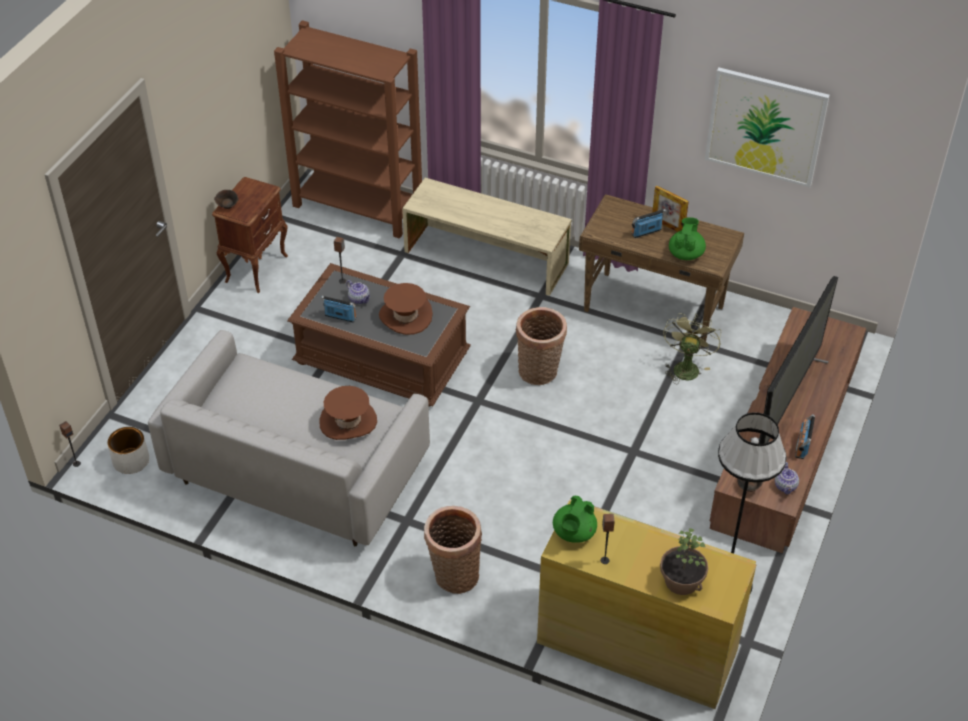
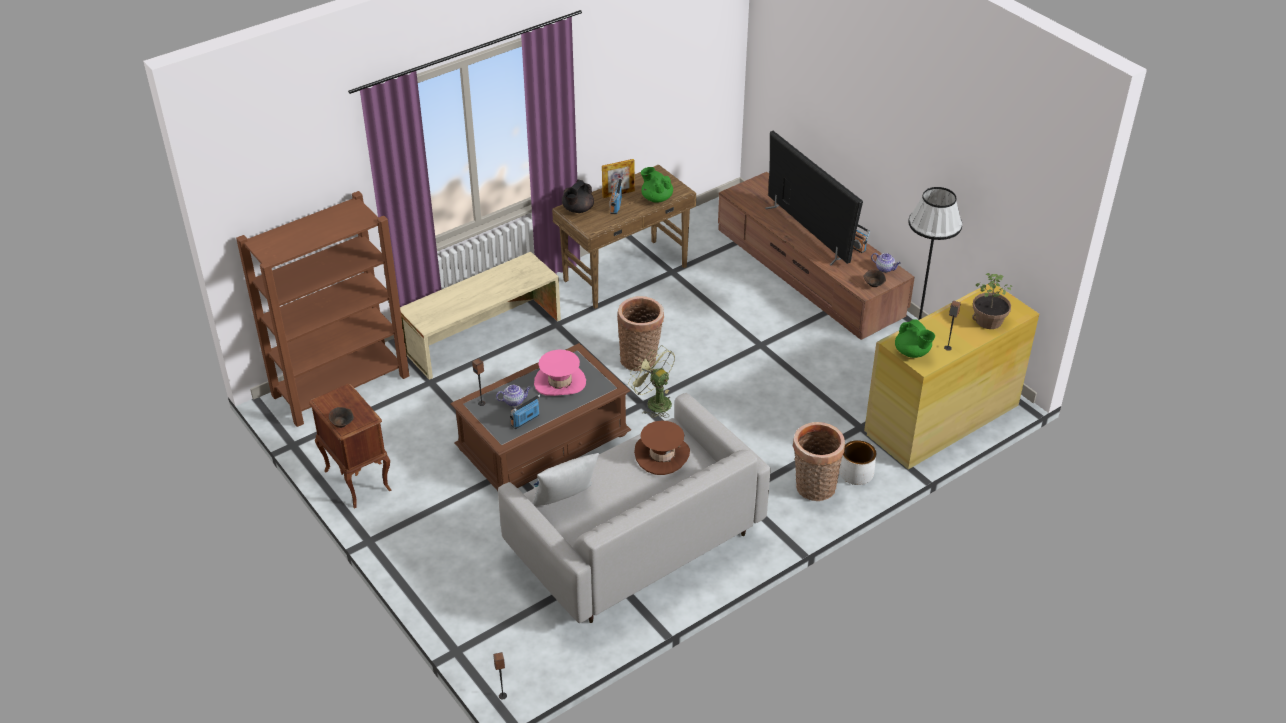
camera: 60 degrees left, 5 degrees down
(131, 461) = (531, 653): white planter -> white planter (856, 474)
(248, 383) = (566, 501): none -> grey pillow
(405, 316) = (560, 382): brown hat -> pink hat
(617, 210) = (577, 209): none -> black teapot
(686, 366) = (698, 284): green fan -> green fan (654, 402)
(765, 126) = (646, 68): picture -> none

